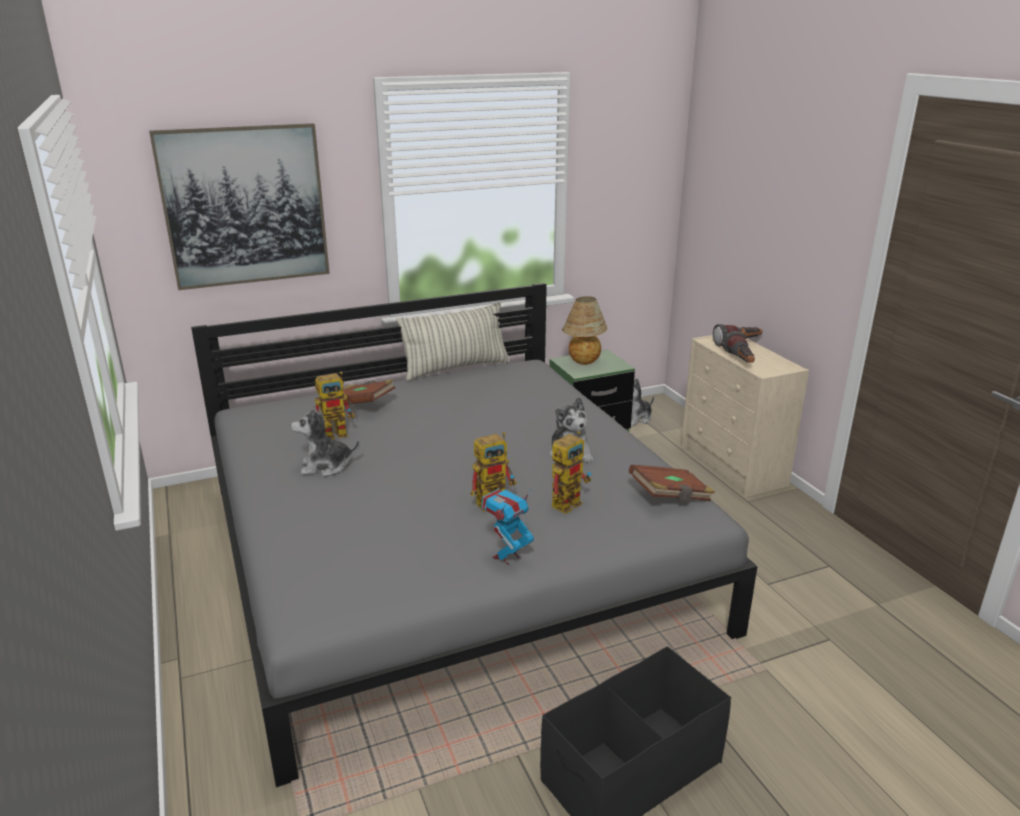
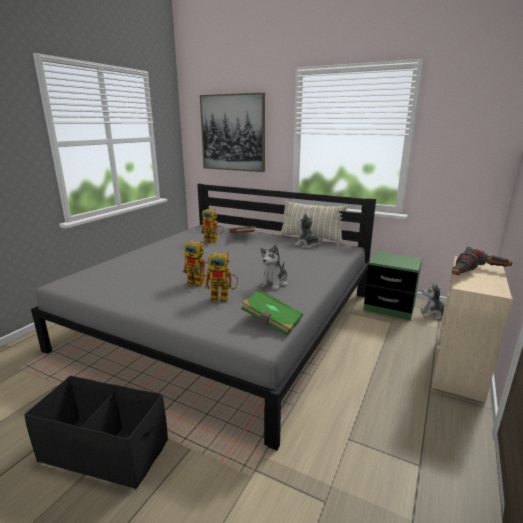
camera: 50 degrees right, 5 degrees down
(326, 466) = (183, 248): plush toy -> plush toy (307, 245)
(507, 557) = (150, 301): toy robot -> none
(583, 363) = (390, 258): table lamp -> none
(670, 497) = (271, 322): brown book -> green book

